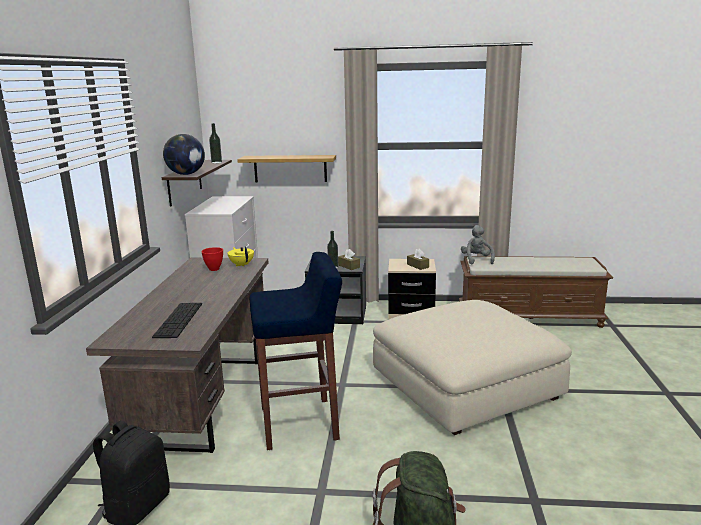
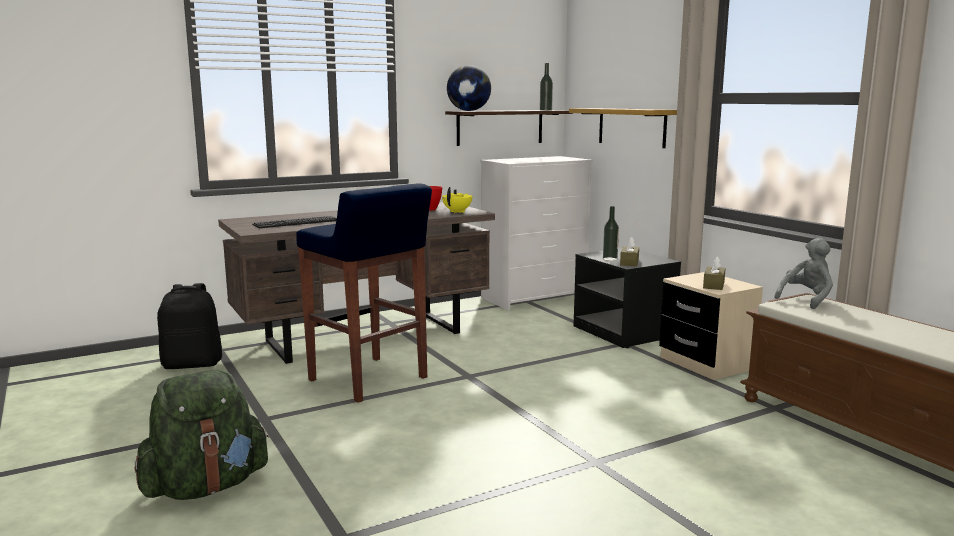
camera: 55 degrees right, 5 degrees down
(465, 384) = (570, 437): beige ottoman -> none

